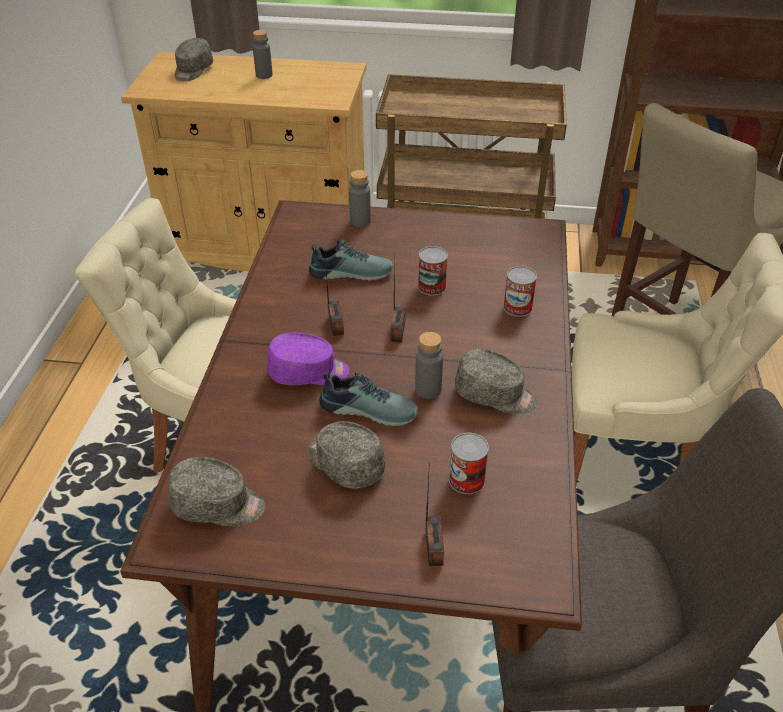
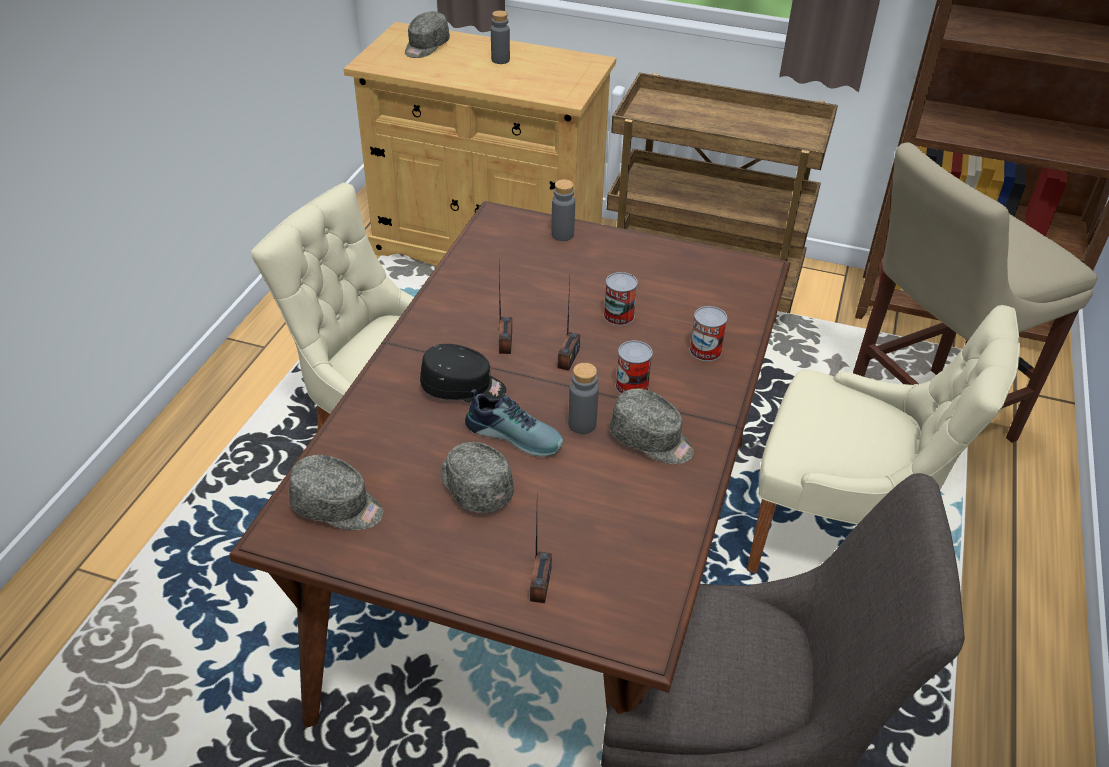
camera: 10 degrees right, 0 degrees up
(309, 372) = (463, 388): purple cap -> black cap
(351, 271) = (537, 288): shoe -> none
(466, 480) = (594, 522): can -> can (632, 386)

